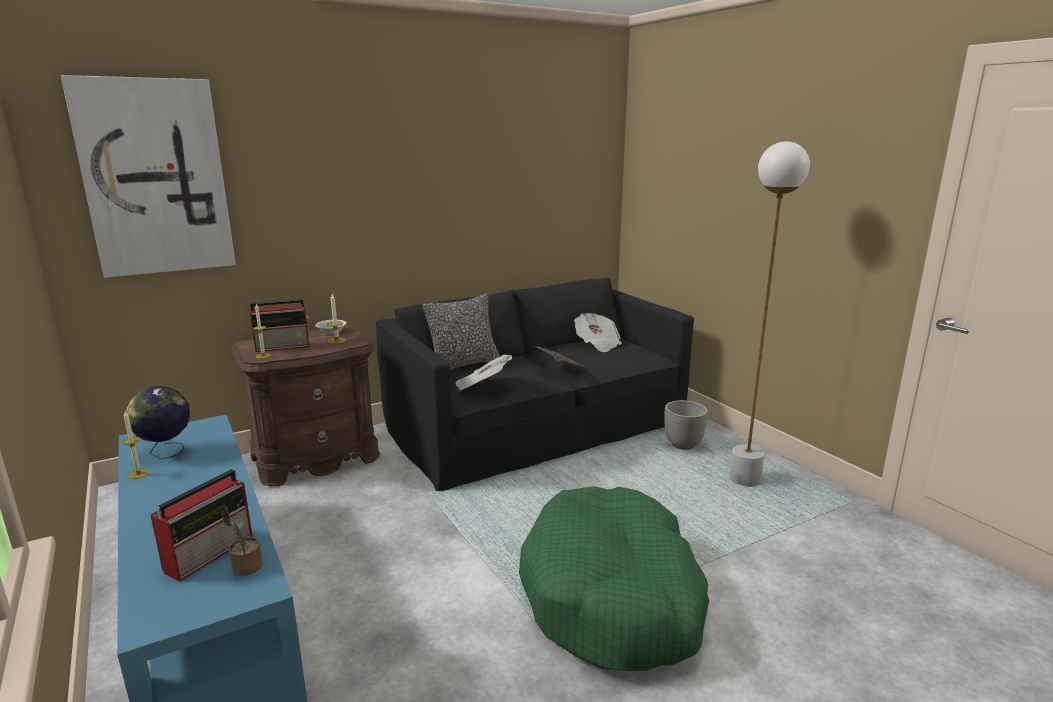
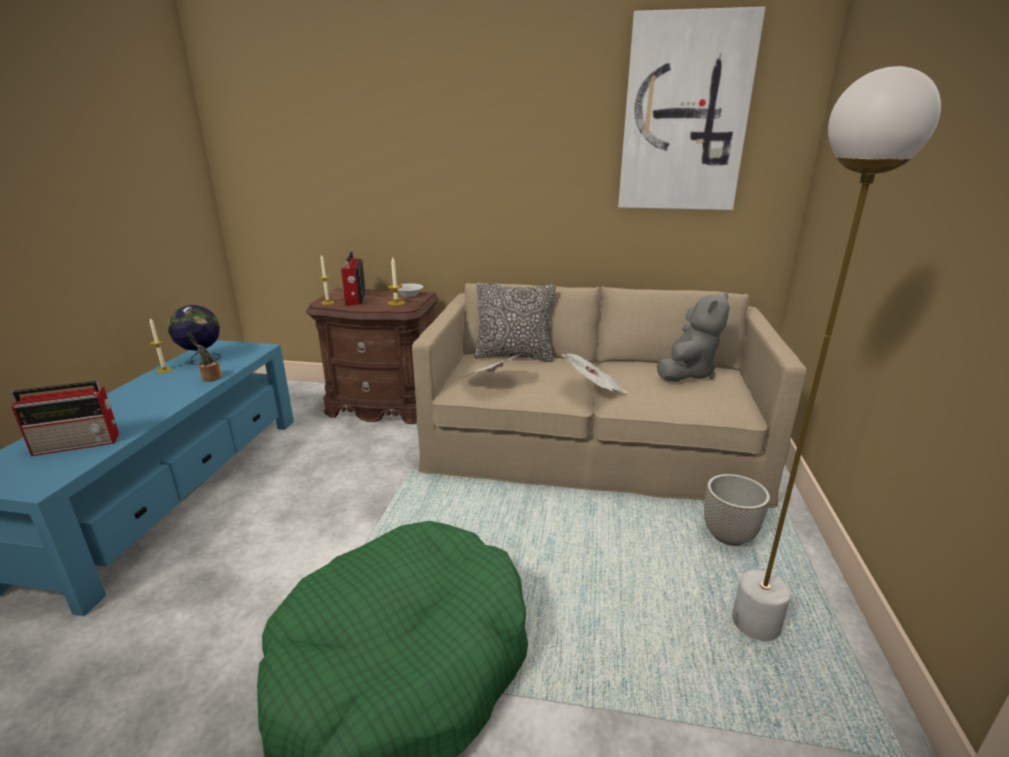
camera: 40 degrees right, 5 degrees up
(155, 178) = (284, 137): picture -> picture (685, 115)
(246, 568) = (66, 465): potted plant -> potted plant (210, 378)
(284, 346) = (355, 298): radio -> radio turned 60 degrees clockwise
(536, 424) = (591, 443): black sofa -> beige sofa
(597, 344) = (686, 373): newspaper -> grey plush toy

